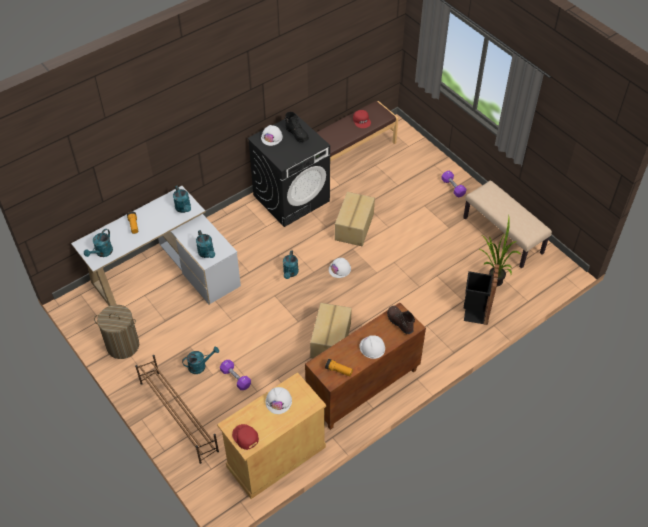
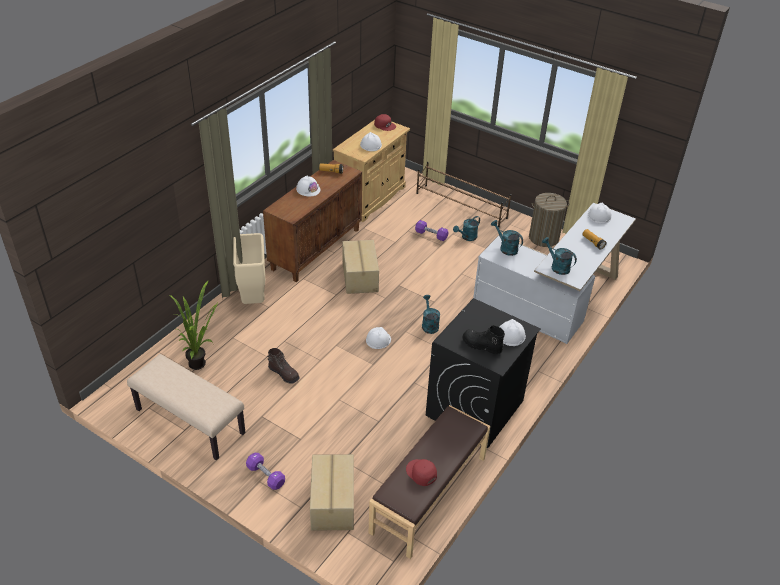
camera: 160 degrees right, 10 degrees down
(102, 253) = (599, 216): turquoise watering can -> white hard hat
(355, 227) = (380, 390): cardboard box -> cardboard box (332, 502)
(399, 322) = (288, 209): brown boot -> brown boot (284, 374)
(438, 338) = (254, 298): none -> beige trash can
(475, 311) = (218, 329): black trash can -> none

